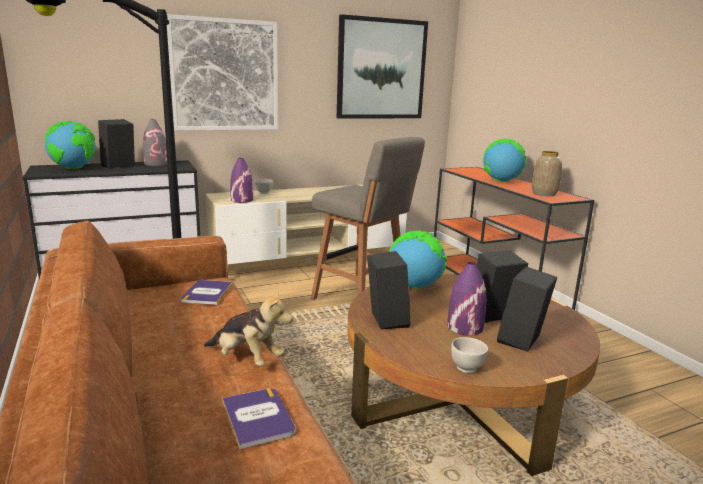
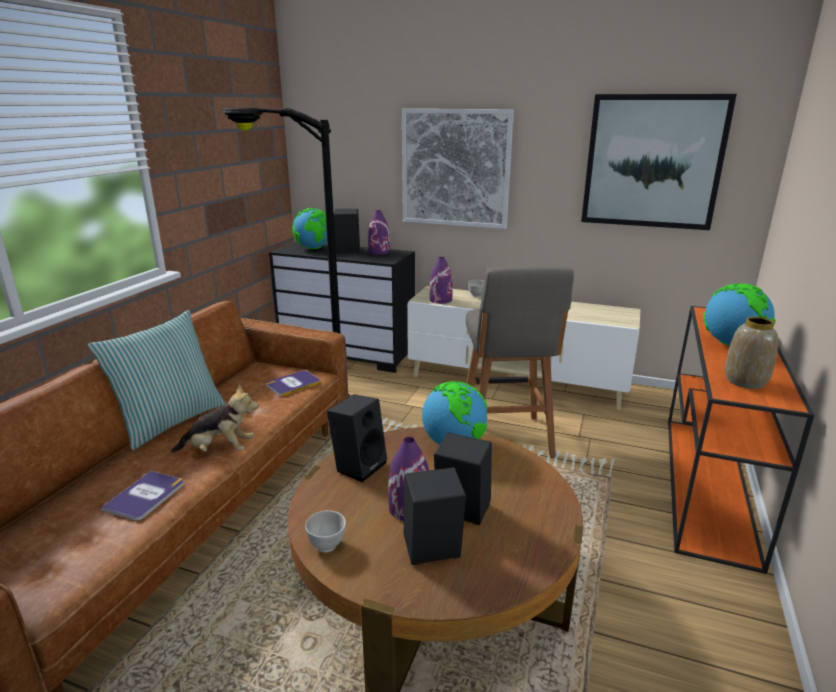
camera: 45 degrees right, 5 degrees up
(136, 361) = (171, 421): none -> pillow
(156, 164) = (379, 252): grey vase -> purple vase
(247, 359) = (219, 450): plush toy -> plush toy turned 75 degrees counterclockwise

